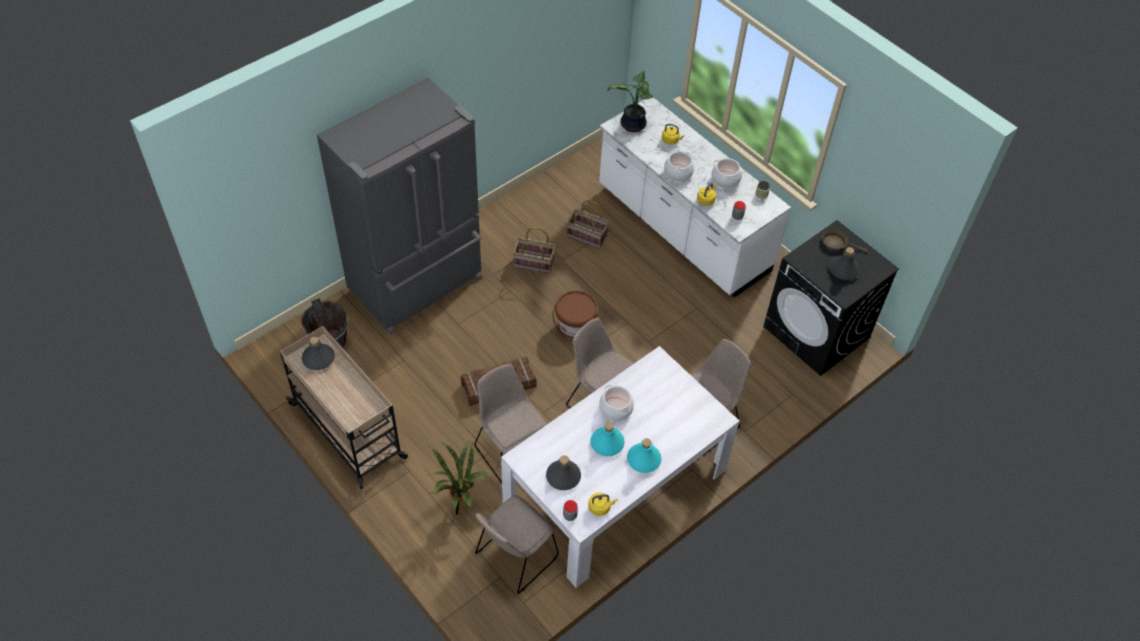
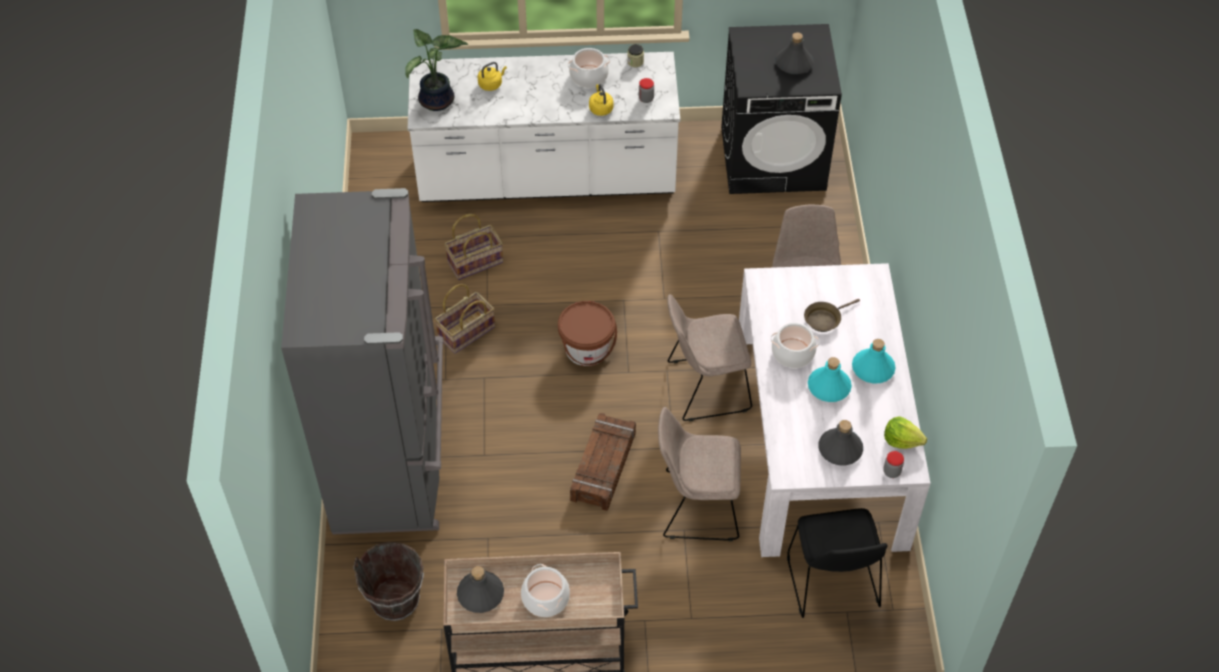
camera: 50 degrees left, 0 degrees up
(459, 506) = (730, 598): potted plant -> none
(514, 557) = (833, 584): beige chair -> black chair
(600, 507) = (902, 440): yellow kettle -> lettuce
(678, 173) = (542, 107): cooking pot -> cooking pot (545, 598)
(836, 243) = (757, 46): brown frying pan -> brown frying pan (824, 319)

